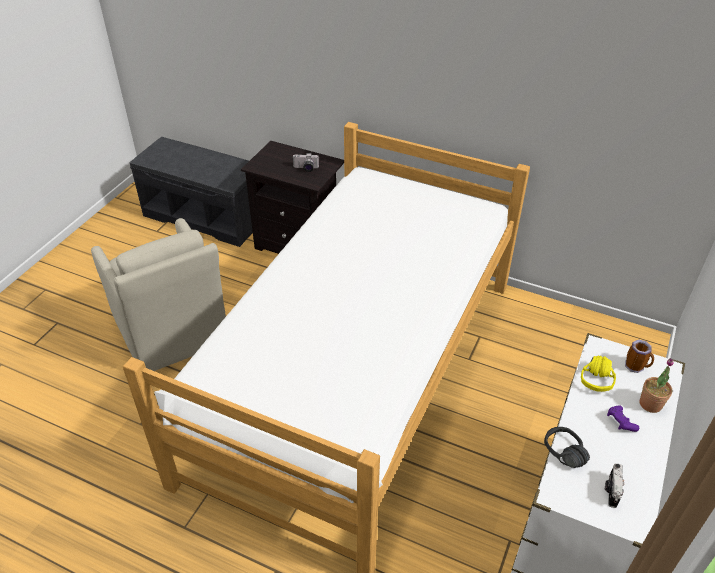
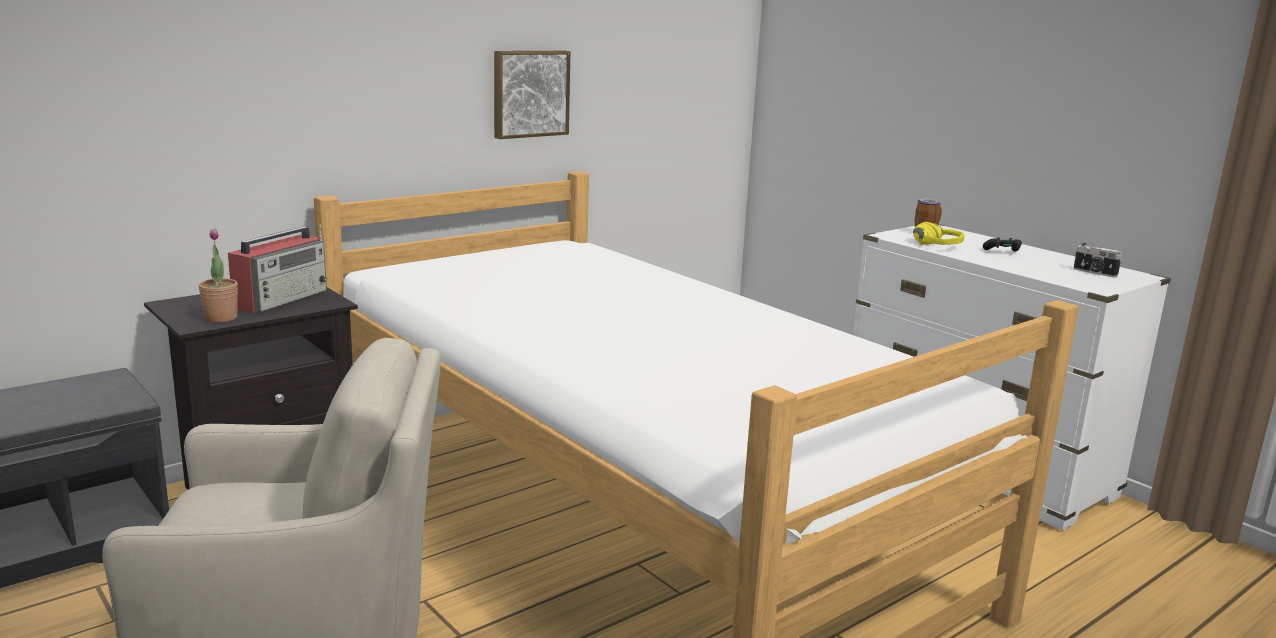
camera: 65 degrees left, 25 degrees down
(305, 168) = (282, 299): camera -> radio
(499, 103) = (529, 93): none -> picture
(559, 456) = (1042, 277): black headphones -> none
(620, 422) = (1002, 252): purple game controller -> black game controller
(650, 404) = (981, 240): potted plant -> potted plant (221, 318)

